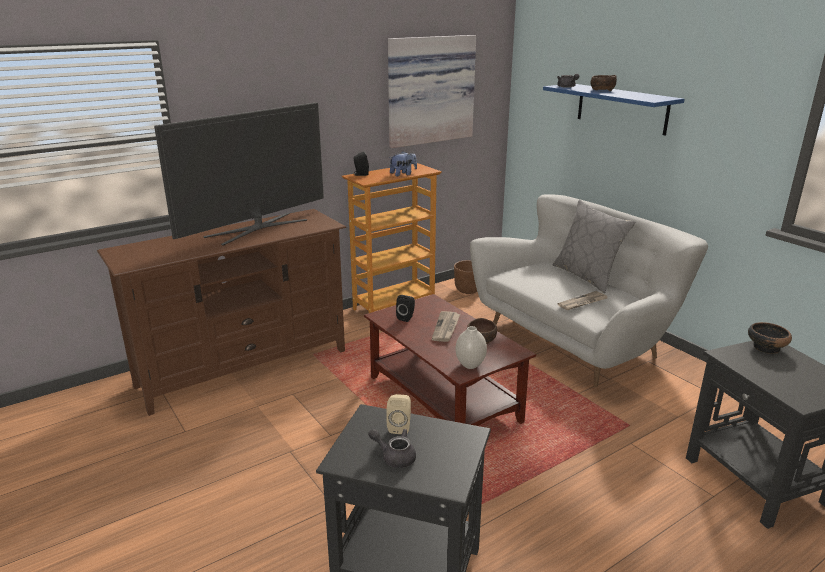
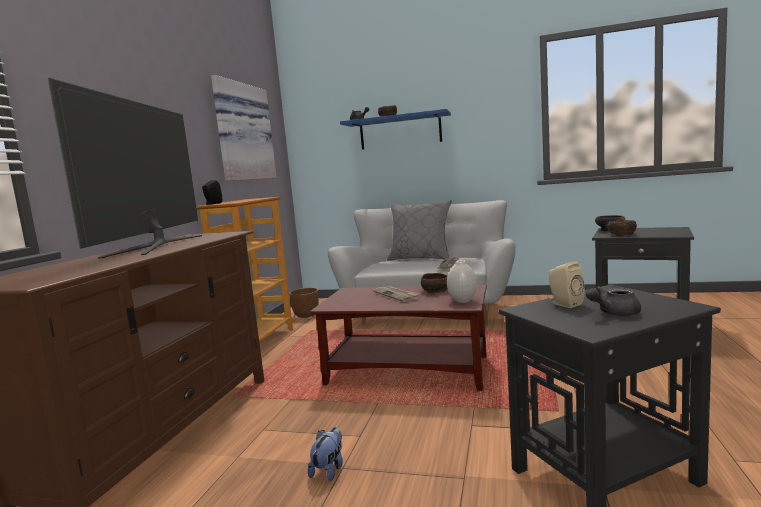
camera: 40 degrees left, 15 degrees down
(403, 174) = (253, 199): plush toy -> plush toy (329, 470)
(406, 317) = (352, 301): black speaker -> none
(745, 363) = (621, 234): none -> brown bowl

